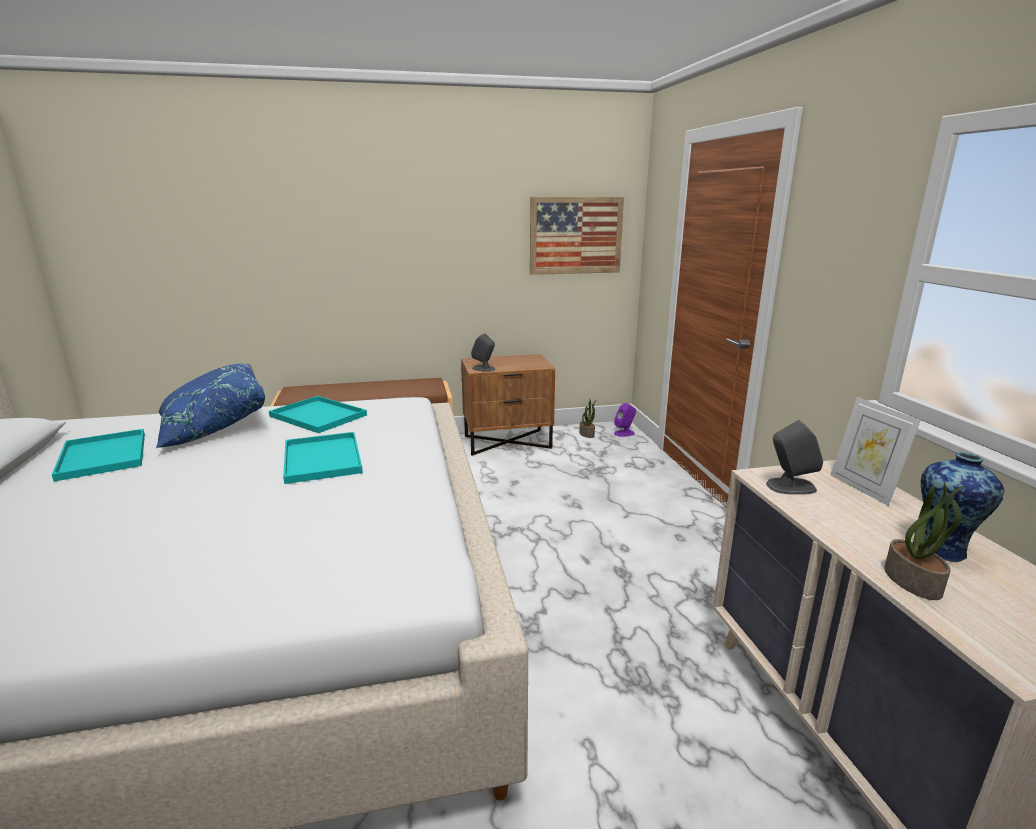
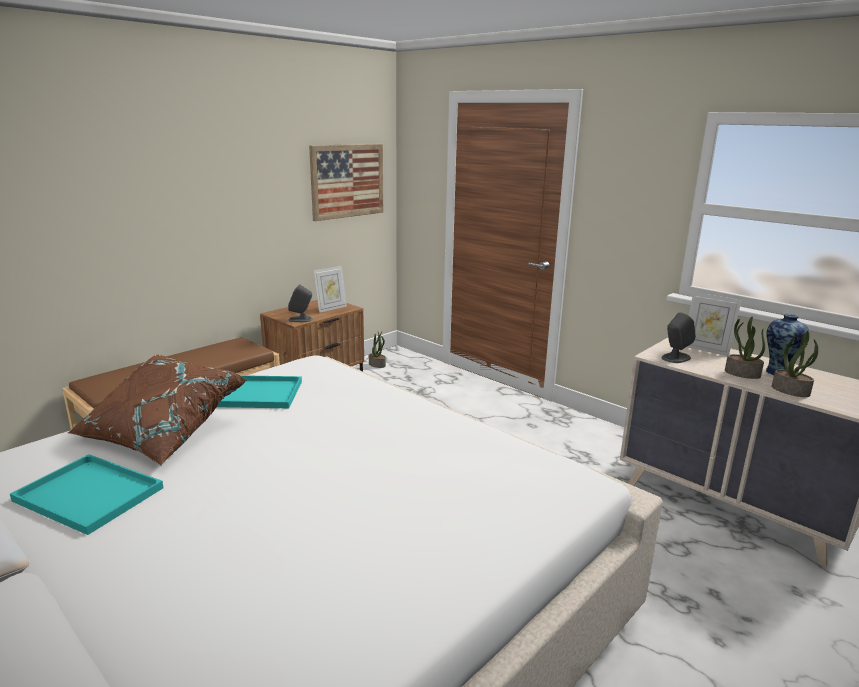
camera: 35 degrees left, 0 degrees up
(213, 427) = (161, 432): blue pillow -> brown pillow
(321, 458) = (337, 427): turquoise tray -> none
(525, 364) = (331, 308): none -> picture frame
(624, 433) = (406, 357): purple speaker -> none
(864, 533) = (741, 374): none -> potted plant

